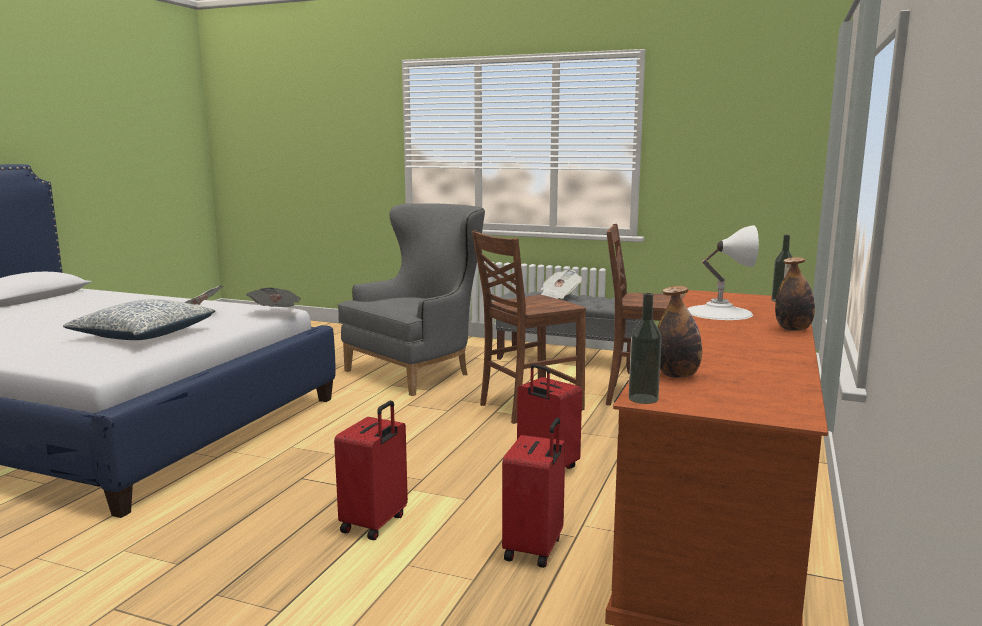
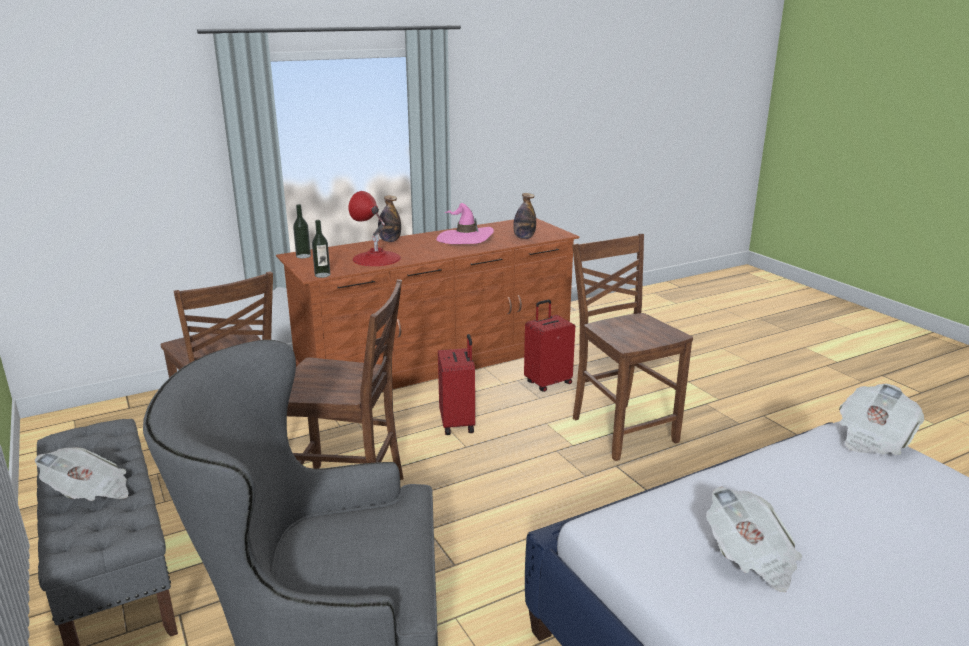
camera: 140 degrees left, 10 degrees up
(144, 335) = (826, 500): pillow -> none
(276, 312) = (621, 514): newspaper -> newspaper (873, 438)
(375, 524) = (621, 429): red suitcase -> brown chair
(643, 399) = (563, 234): bottle -> bottle (322, 275)
(719, 312) = (376, 258): white table lamp -> red table lamp
(734, 352) = (465, 239): none -> pink hat

